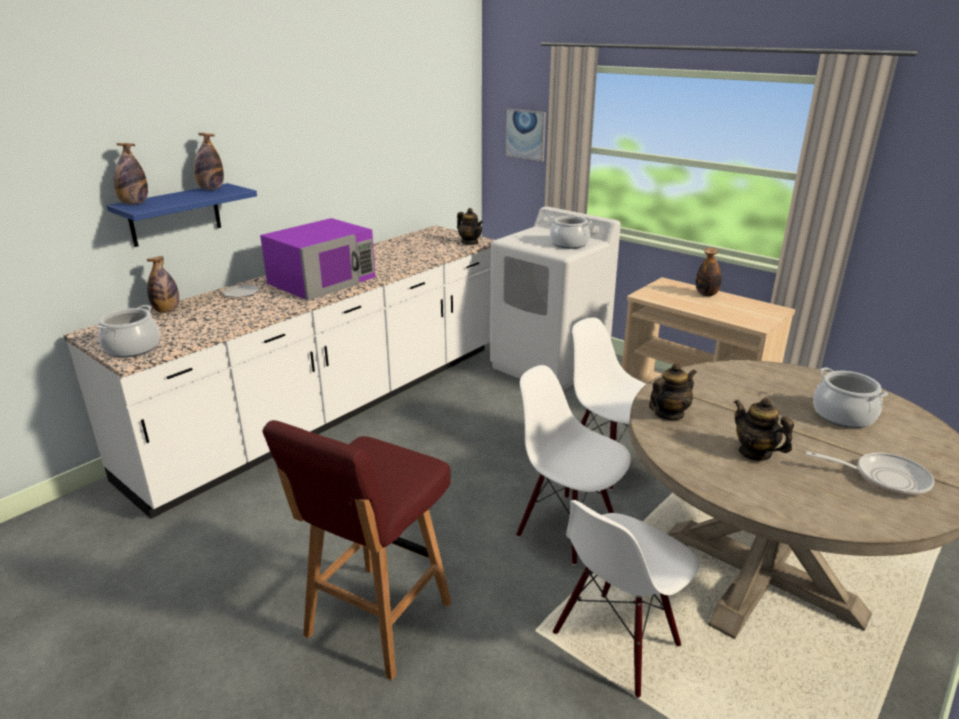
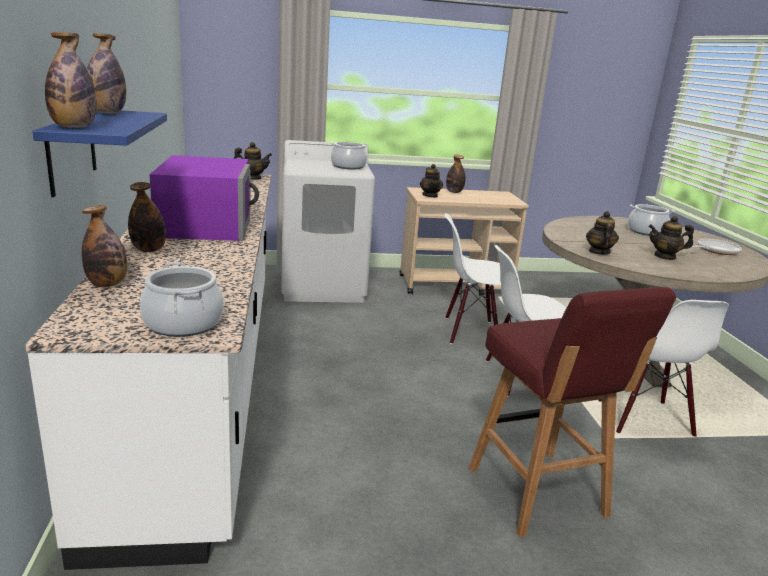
camera: 50 degrees left, 5 degrees down
(241, 292) = (149, 250): plate -> bottle
(526, 134) = (242, 74): picture -> none
(659, 293) = (430, 196): none -> teapot

